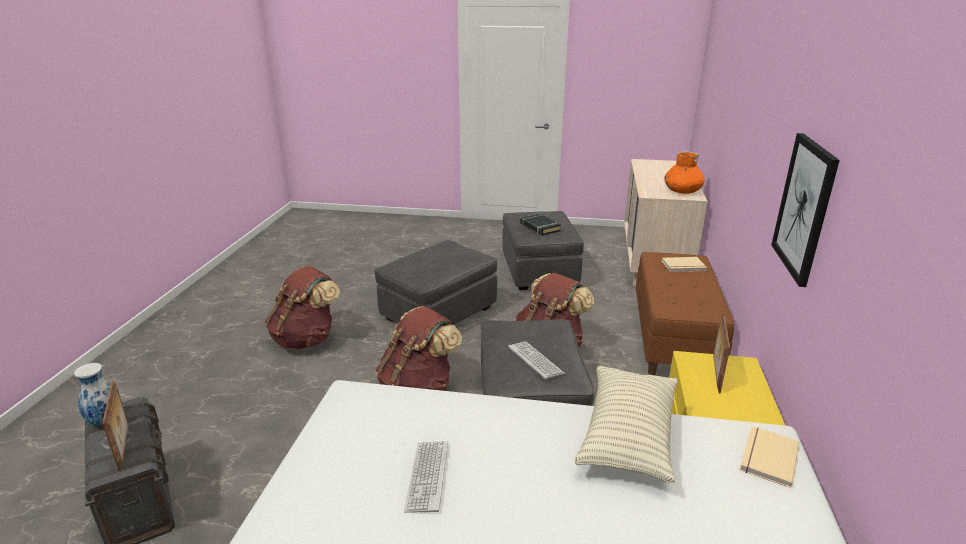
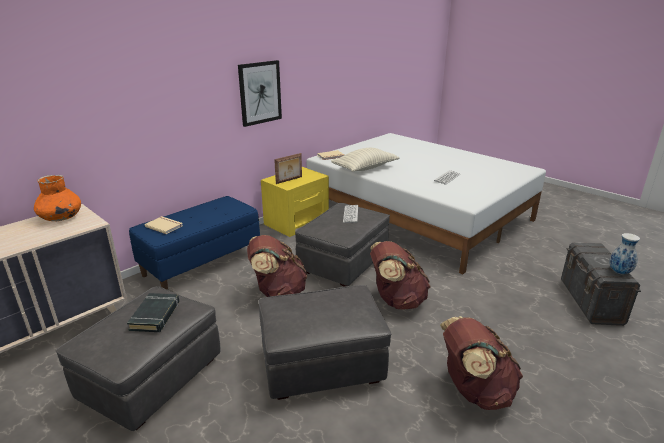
camera: 145 degrees left, 0 degrees up
(125, 446) = (595, 255): picture frame -> none
(673, 343) = (202, 264): brown bench -> blue bench

